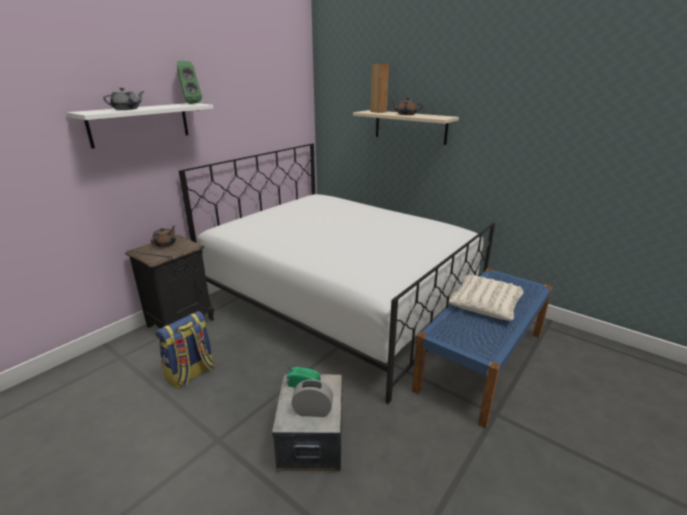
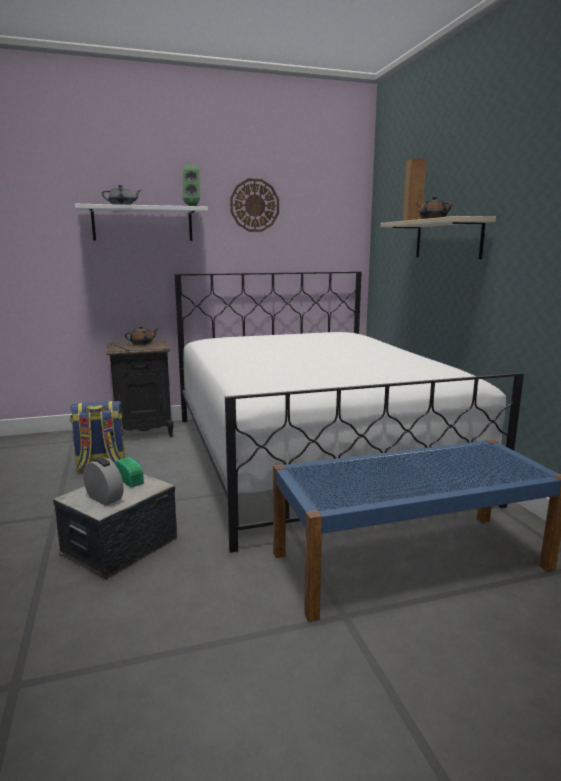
camera: 35 degrees right, 10 degrees down
(235, 95) = (254, 205): none -> wall clock
(485, 304) = (416, 465): beige pillow -> none

